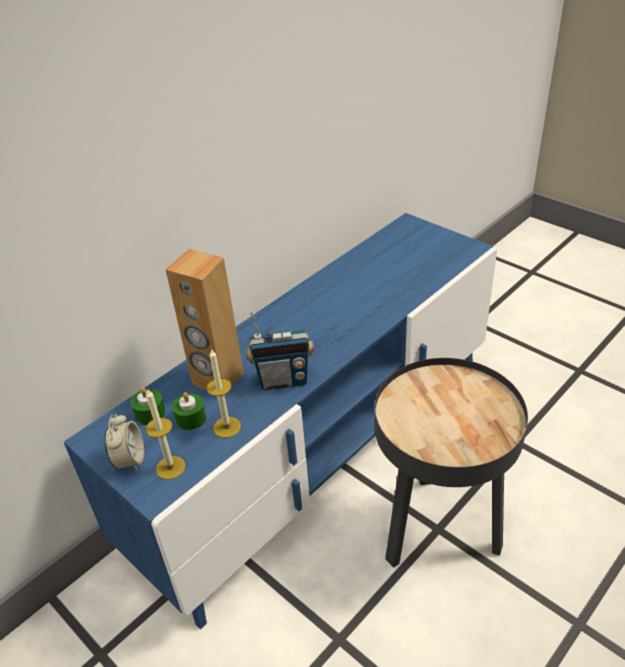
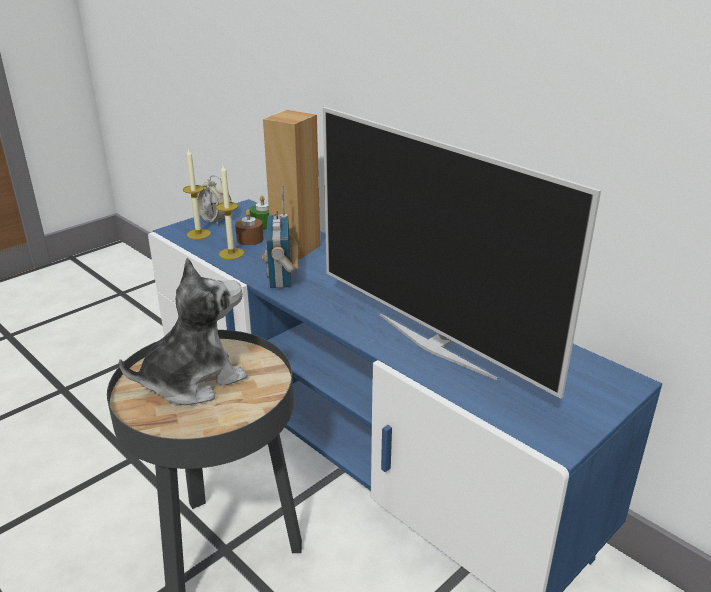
camera: 90 degrees right, 10 degrees down
(130, 460) = (215, 220): alarm clock -> alarm clock turned 45 degrees clockwise
(191, 418) = (250, 239): green candle -> brown candle
(382, 289) = (436, 344): none -> television
(442, 421) = (193, 380): none -> plush toy

